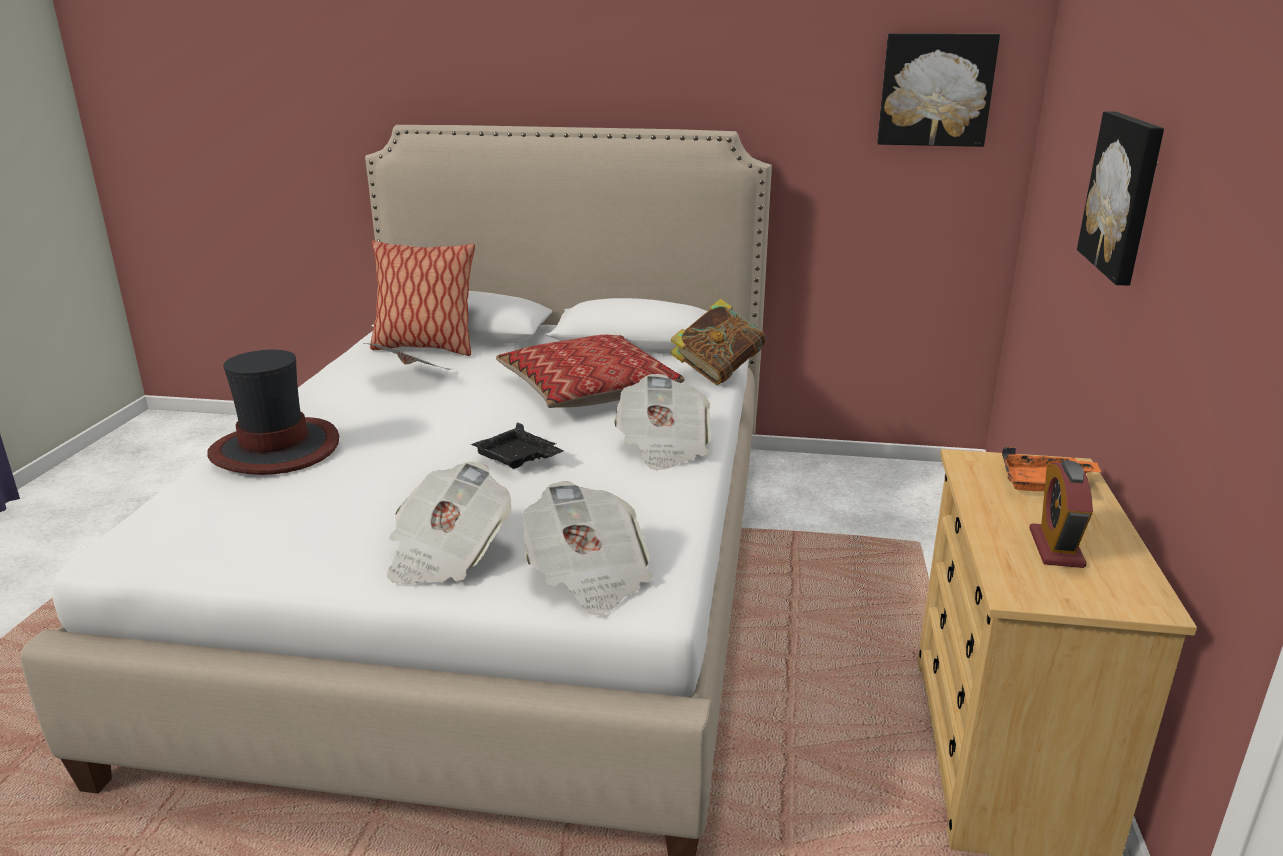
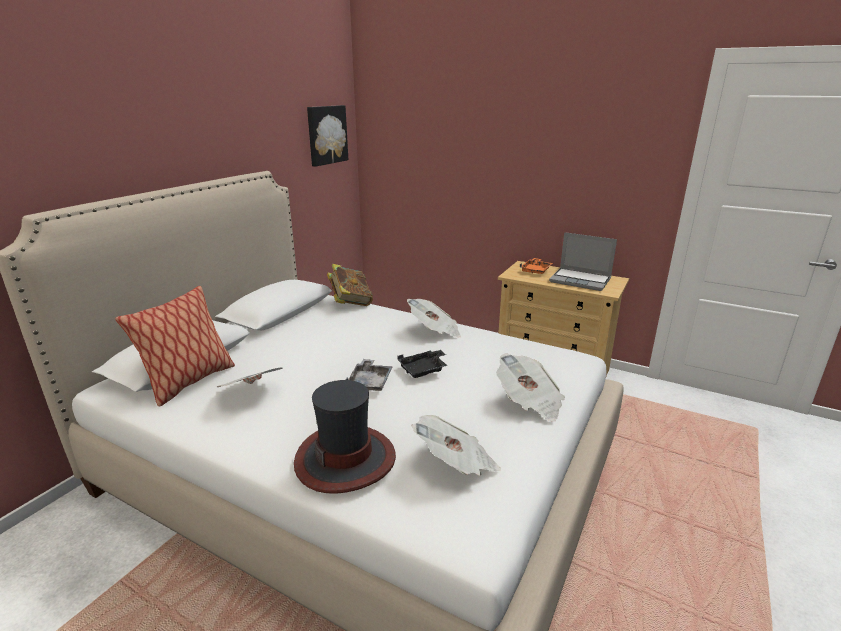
camera: 70 degrees left, 0 degrees up
(461, 431) = (370, 382): none -> grey tray
(588, 389) = (338, 337): pillow -> none
(588, 577) = (559, 369): newspaper -> newspaper (456, 464)
(1056, 548) = (581, 280): alarm clock -> laptop
(1124, 195) = (489, 164): picture -> none

